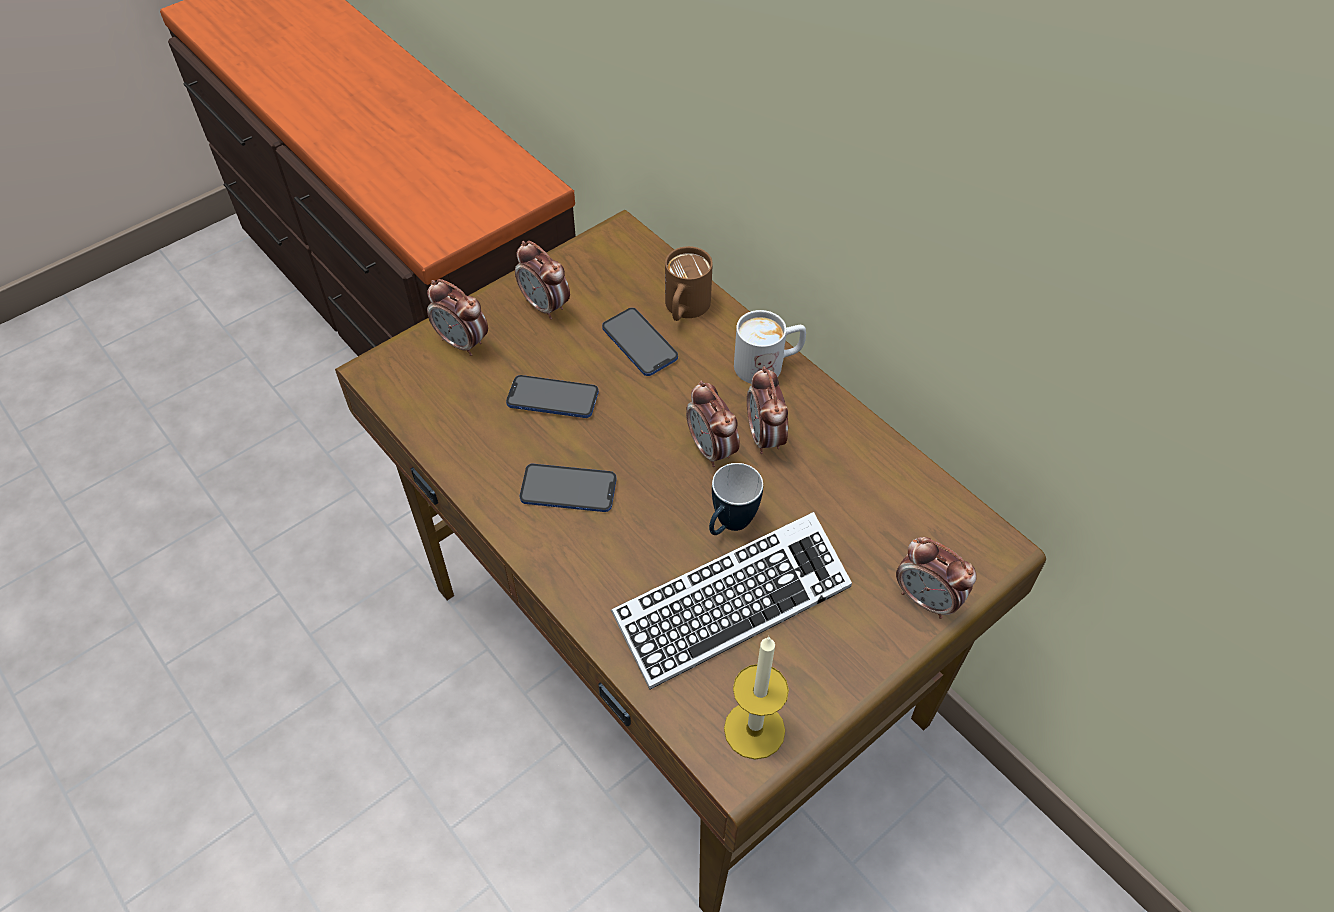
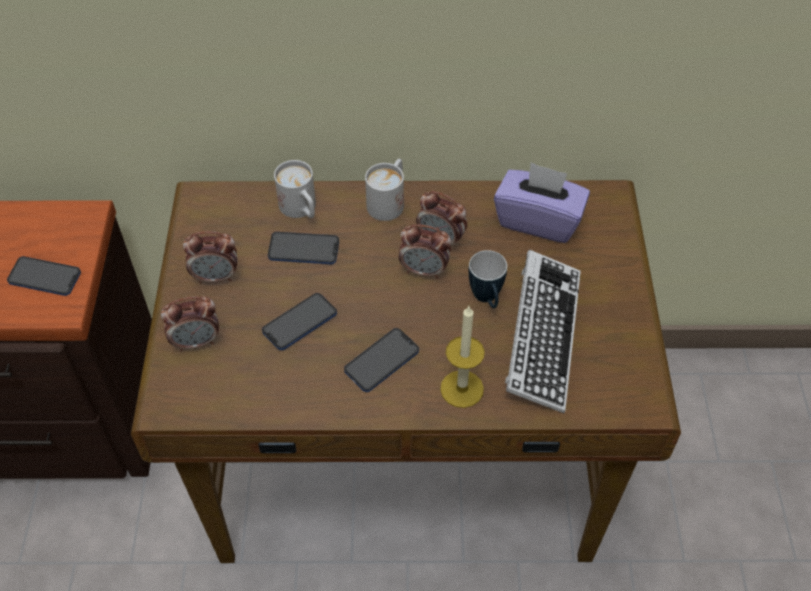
camera: 50 degrees left, 0 degrees up
(451, 210) = (45, 277): none -> phone
(684, 309) = (301, 210): brown mug -> white mug
(754, 730) = (632, 380): candle -> candle (462, 389)
(884, 502) = (538, 220): none -> purple tissue box
(927, 600) = (617, 248): alarm clock -> none

